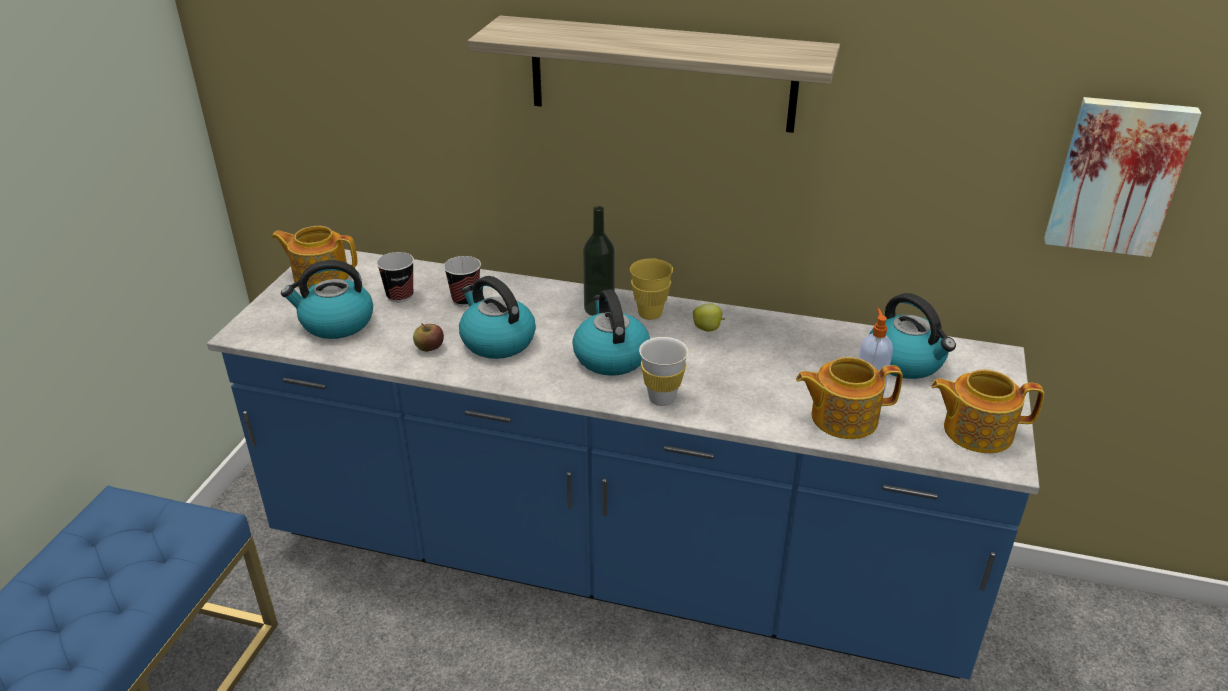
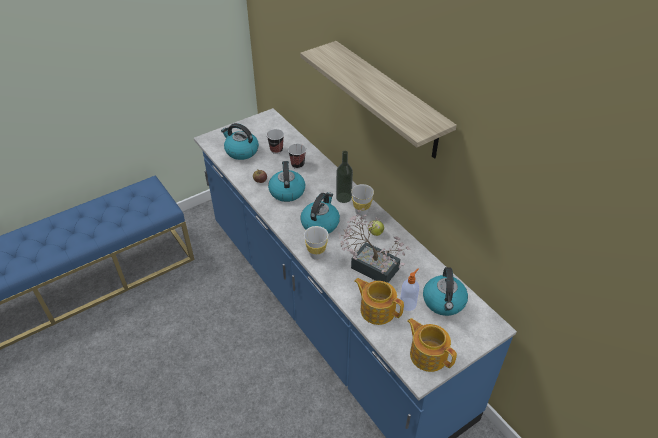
camera: 40 degrees right, 10 degrees up
(320, 276) = (258, 125): teapot -> none
(650, 314) = (361, 212): yellow cup -> white cup
(756, 371) = (370, 265): none -> potted plant
(1117, 176) = (572, 270): picture -> none

